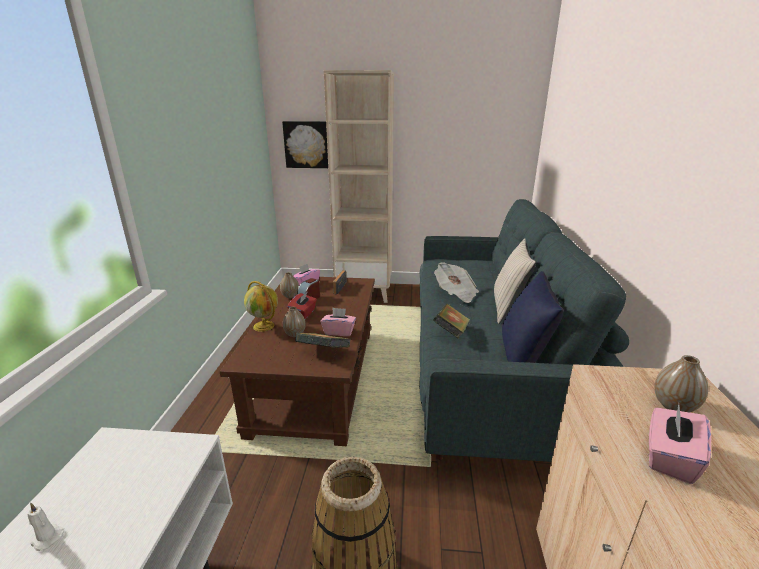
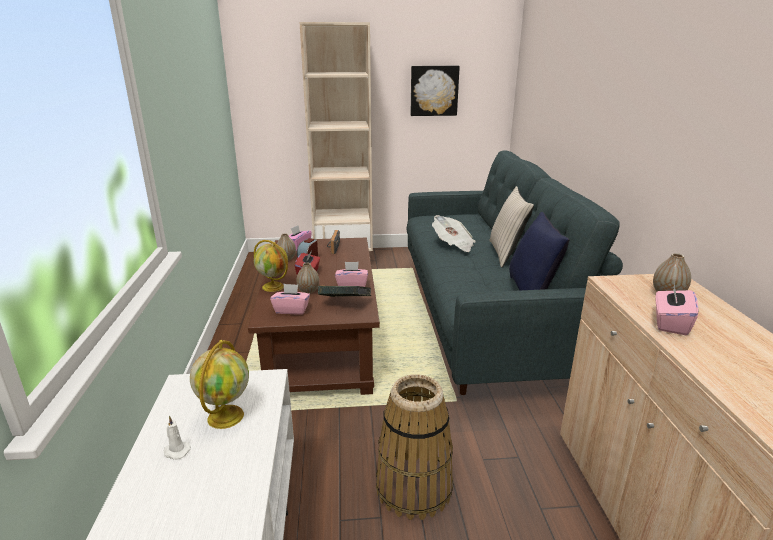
camera: 10 degrees left, 0 degrees up
(124, 493) = (226, 416): none -> globe
(269, 355) = (291, 310): none -> pink tissue box
(307, 144) = (273, 100): picture -> picture (434, 90)
(451, 332) = (460, 277): book -> none

